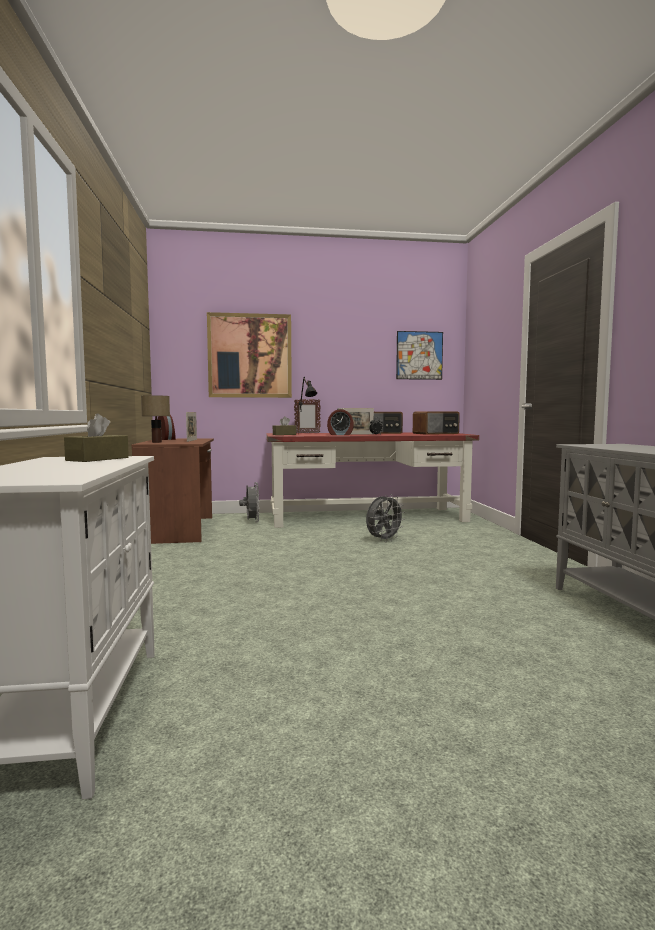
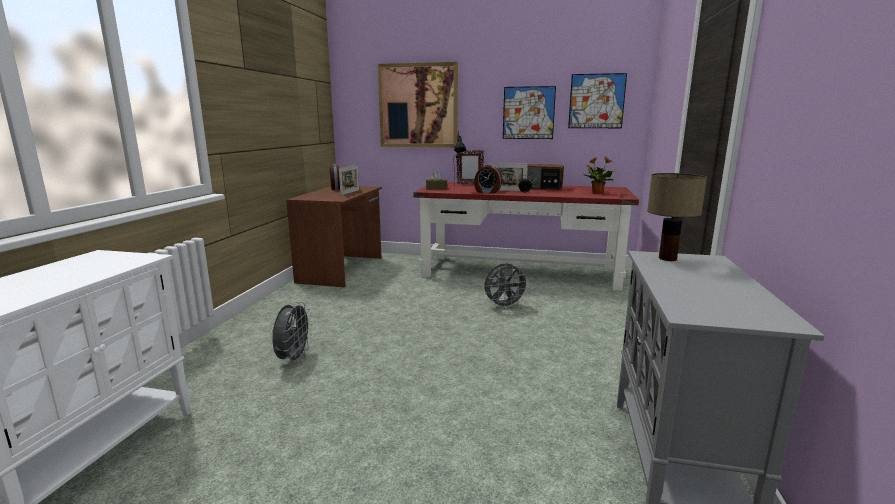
camera: 20 degrees right, 10 degrees up
(98, 459) = (110, 262): brown tissue box -> none
(156, 442) = (313, 195): table lamp -> table lamp (666, 258)
(251, 522) = (408, 266): grey fan -> grey fan (293, 359)
(360, 364) = (528, 113): none -> picture
(436, 433) = (597, 193): radio -> potted plant

